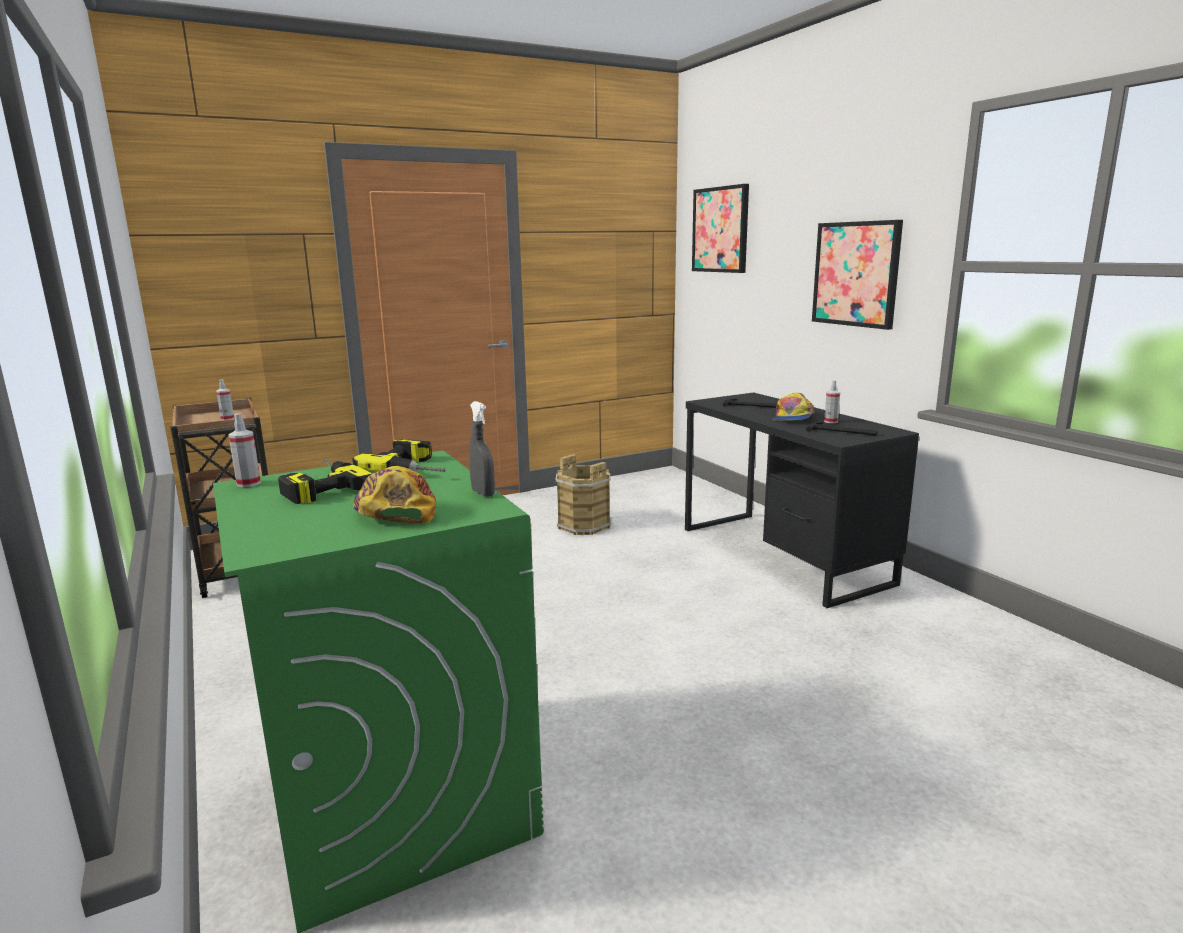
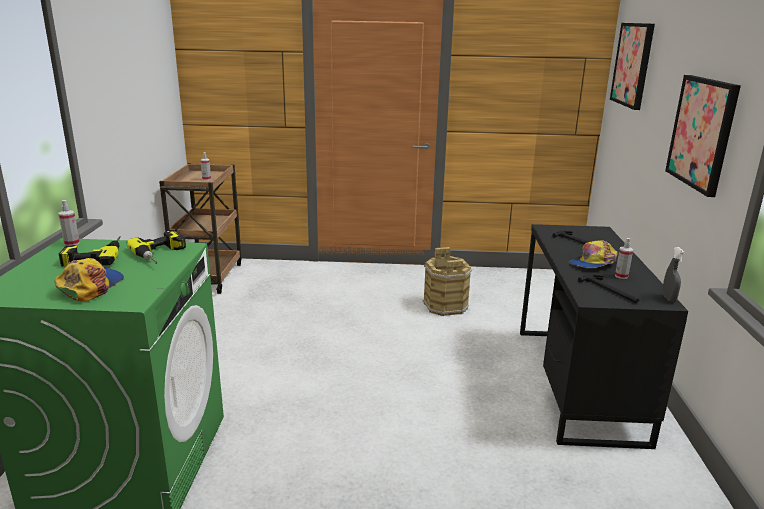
camera: 30 degrees right, 5 degrees up
(483, 493) = (153, 287): grey spray bottle -> grey spray bottle (668, 298)

